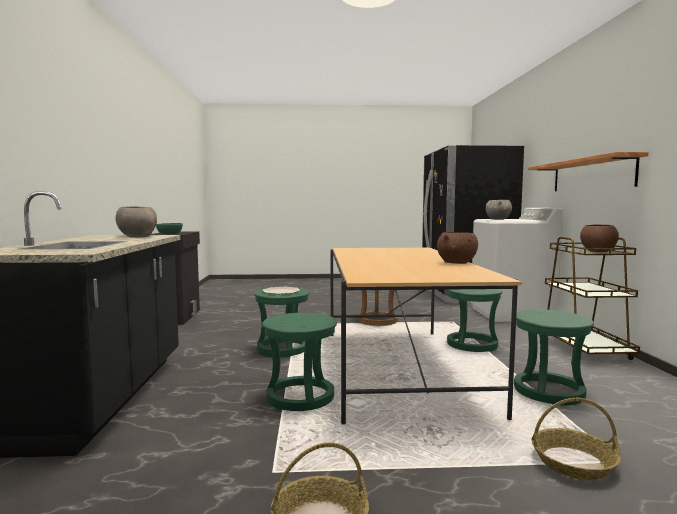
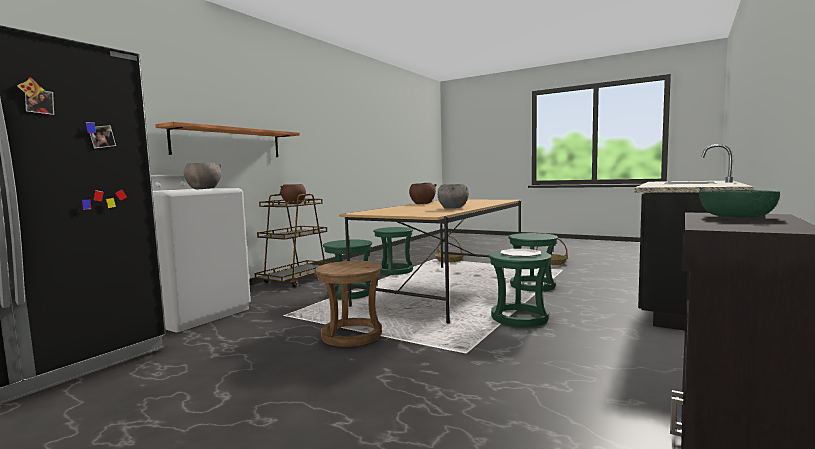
camera: 145 degrees left, 0 degrees up
(137, 237) = (673, 185): grey bowl -> grey bowl (453, 208)

